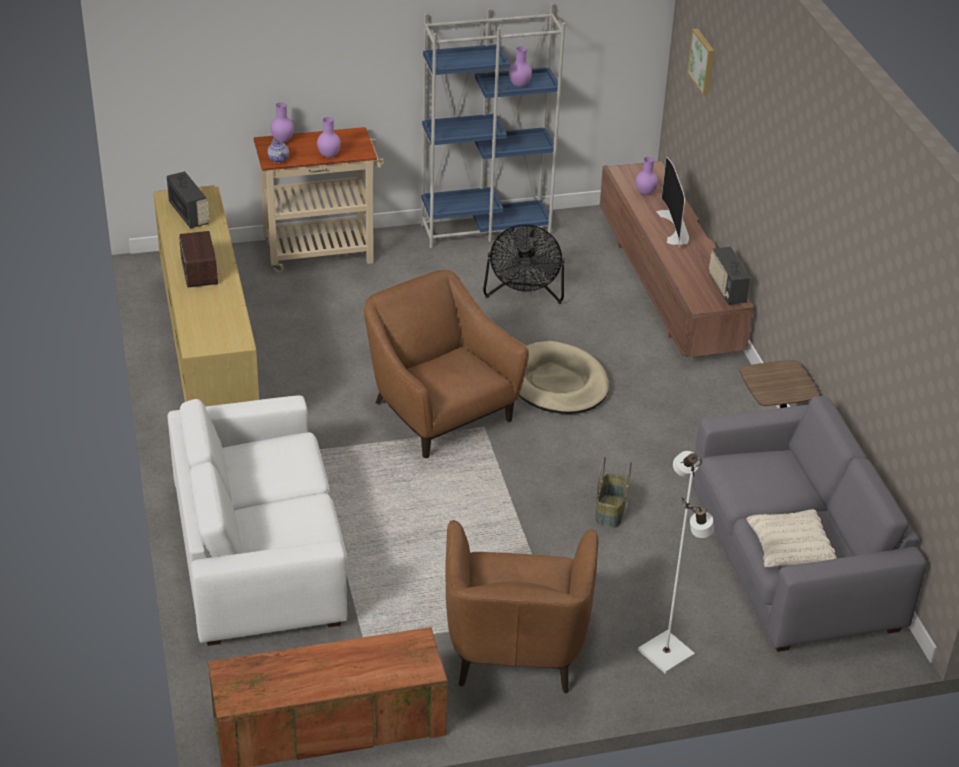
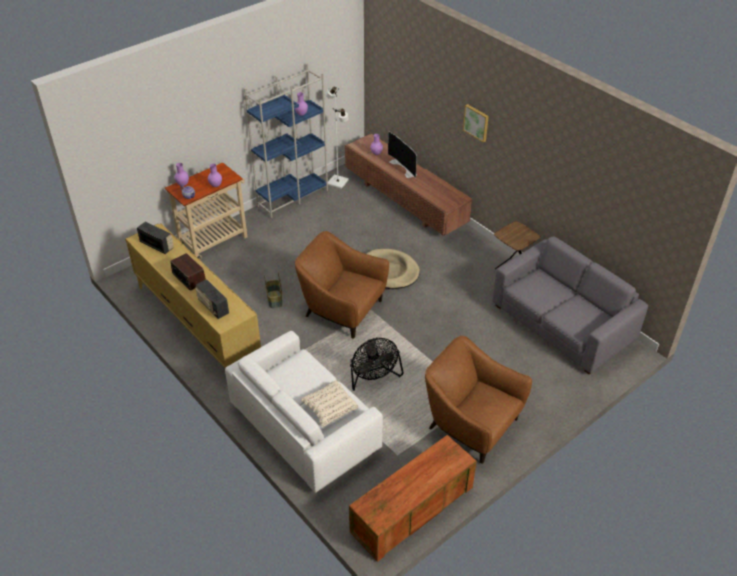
camera: 25 degrees left, 5 degrees up
(515, 647) = (471, 424): brown armchair -> brown armchair turned 150 degrees clockwise
(521, 291) = (335, 227): black fan -> black fan (371, 376)
(611, 511) = (464, 332): basket -> basket (275, 299)
(666, 653) = (542, 397): white floor lamp -> white floor lamp (337, 182)
(703, 61) = (398, 75): picture -> picture (476, 122)
(726, 289) = (453, 193): radio -> radio (213, 307)
(789, 546) = (577, 320): beige pillow -> beige pillow (329, 407)

